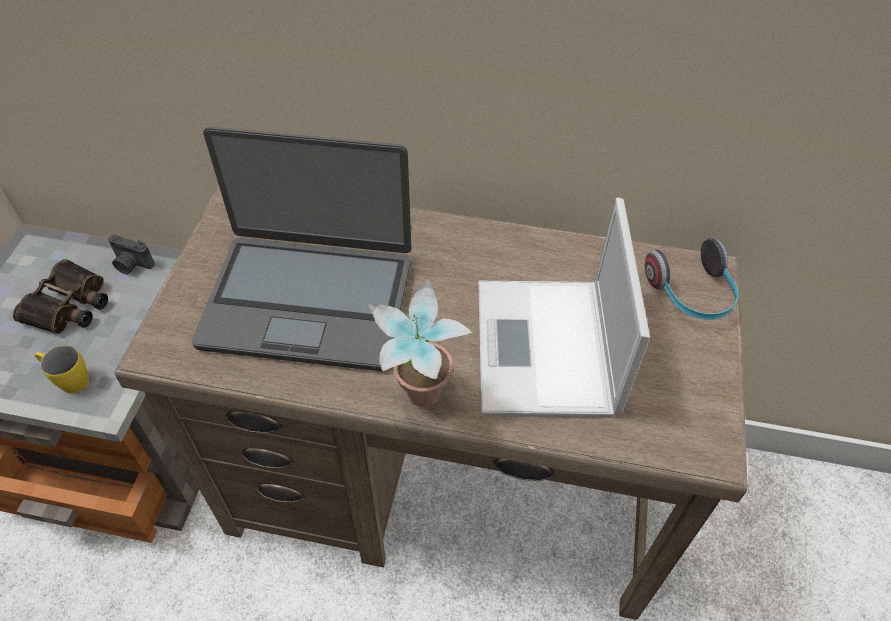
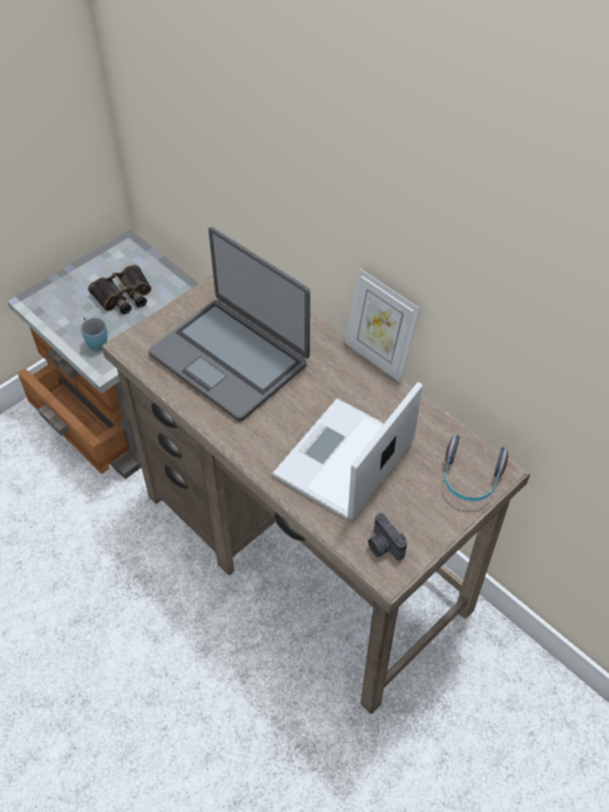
camera: 35 degrees right, 0 degrees up
(69, 380) = (95, 341): yellow mug -> blue mug
(131, 264) = (174, 287): camera -> camera (383, 546)
(419, 404) = (244, 450): potted plant -> none
(480, 215) = (377, 358): none -> picture frame

